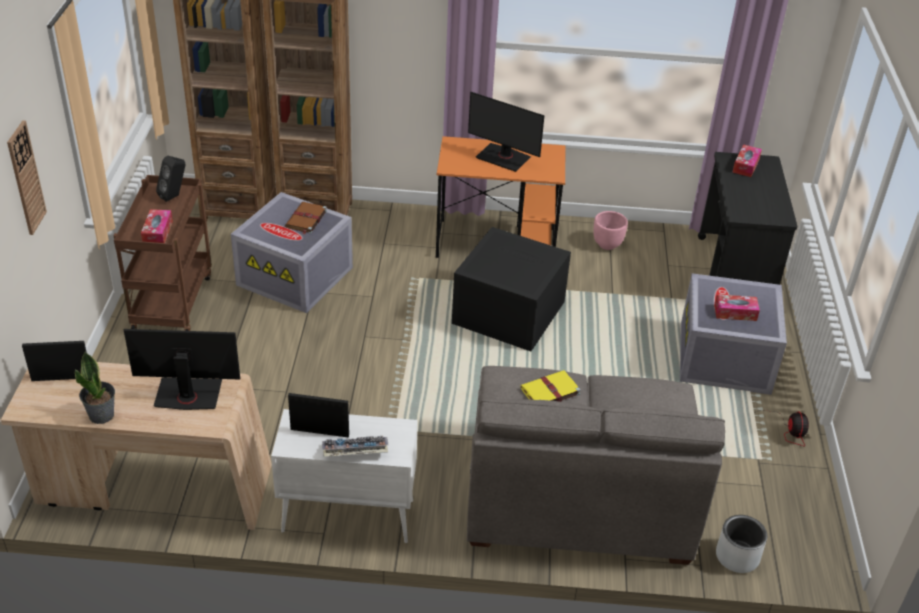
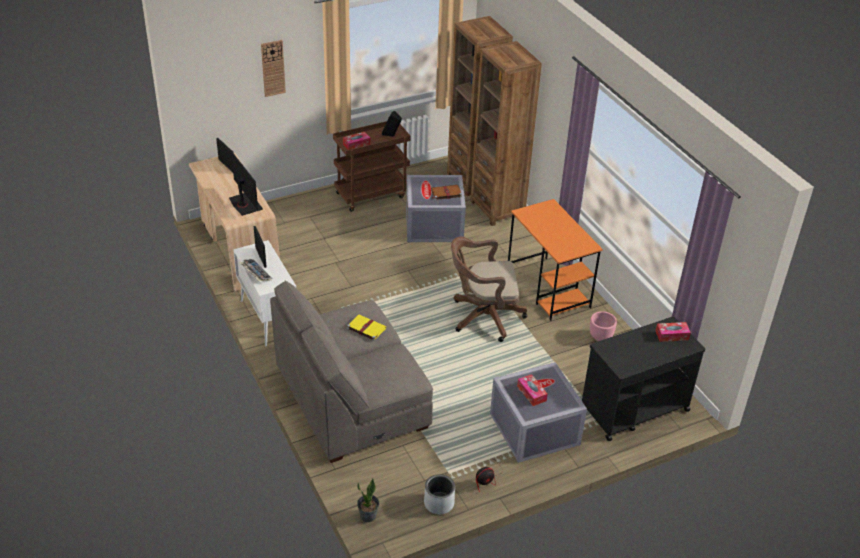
camera: 60 degrees right, 0 degrees up
(102, 415) = (212, 187): potted plant -> potted plant (368, 516)
(503, 157) = (557, 229): monitor -> none
(506, 313) = (483, 317): black storage box -> brown office chair
(737, 557) = (353, 483): grey planter -> grey planter (438, 503)

